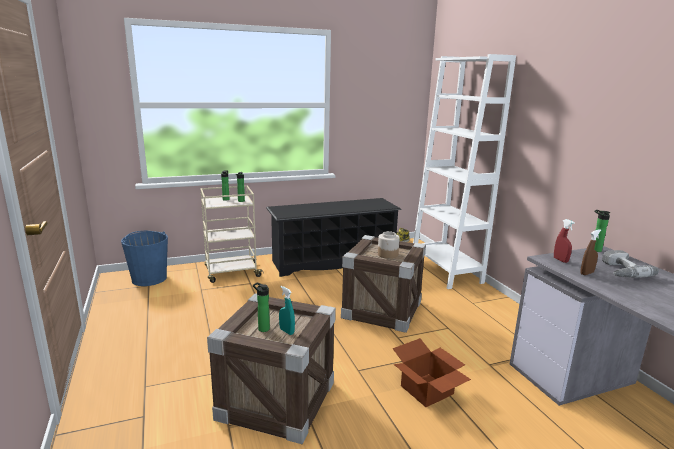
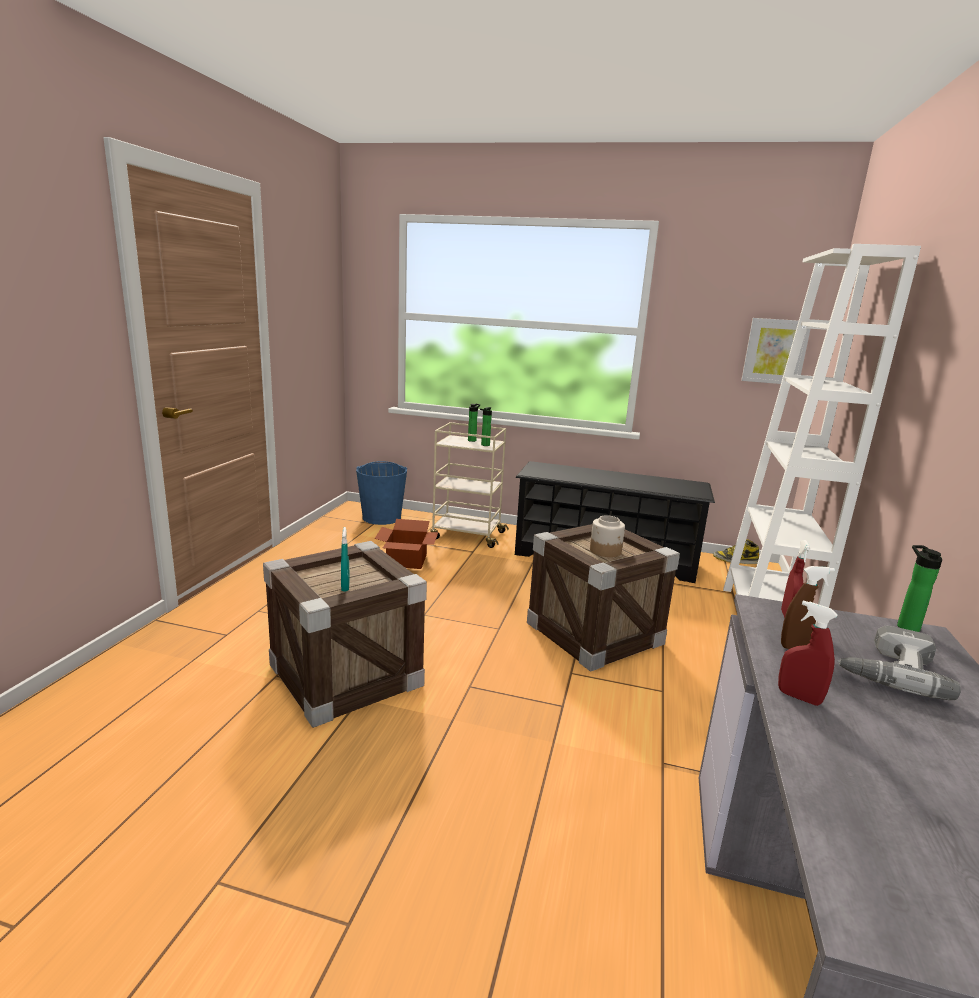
camera: 35 degrees right, 0 degrees up
(262, 328) = (328, 575): bottle -> none
(403, 111) = (775, 351): none -> picture
(427, 391) = (523, 749): cardboard box -> cardboard box (405, 561)
(621, 294) = (799, 697): none -> red spray bottle

